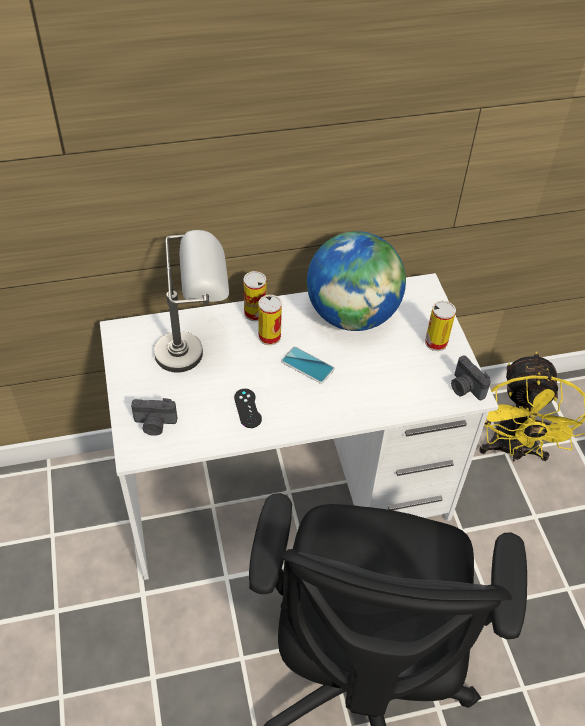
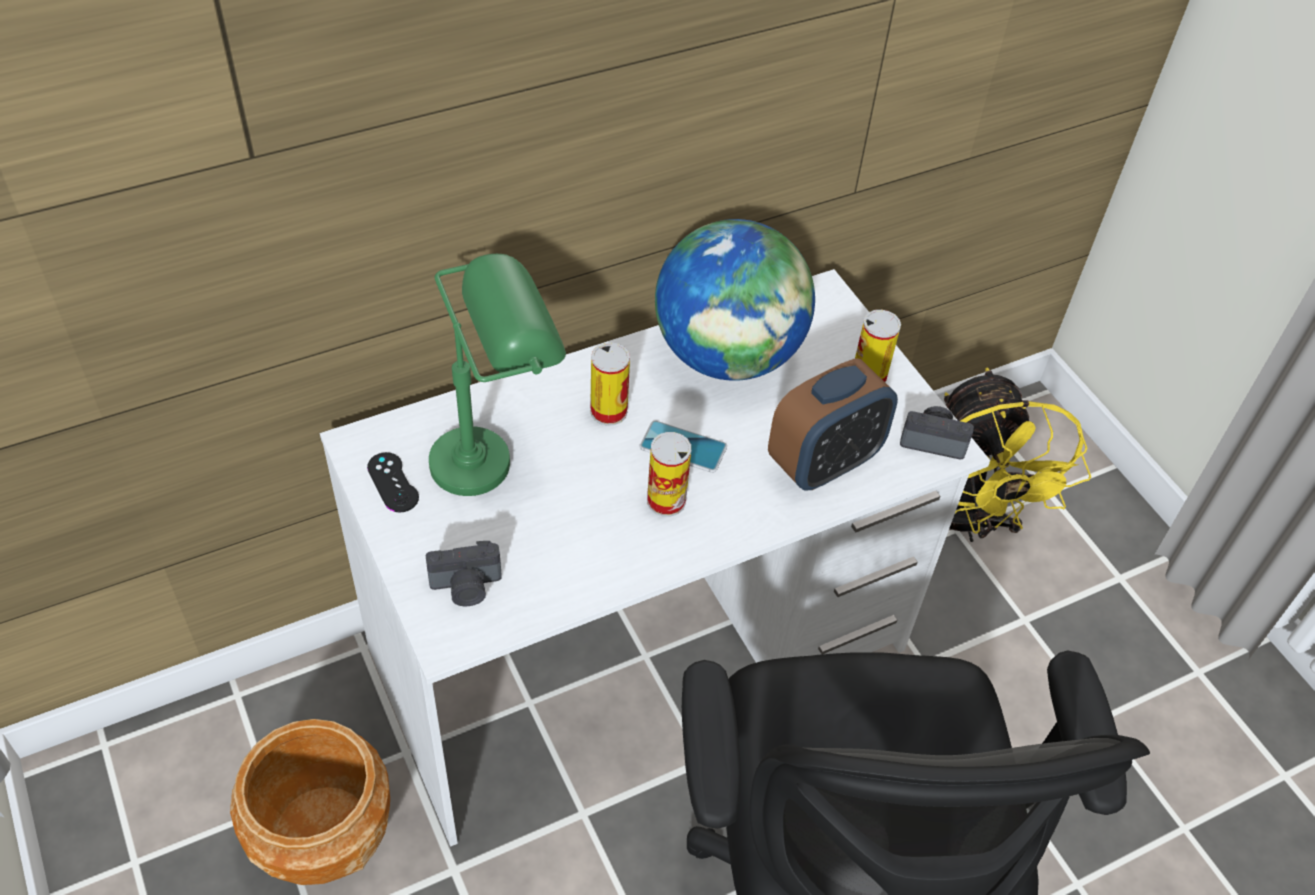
camera: 15 degrees left, 0 degrees up
(74, 558) = (323, 835): none -> brown planter
(196, 351) = (496, 455): grey table lamp -> green table lamp
(247, 408) = (609, 533): black game controller -> black game controller (393, 482)
(255, 313) = (573, 377): can -> can (666, 501)
(391, 390) = (824, 463): none -> alarm clock
(465, 388) = (933, 441): camera -> camera turned 150 degrees clockwise

